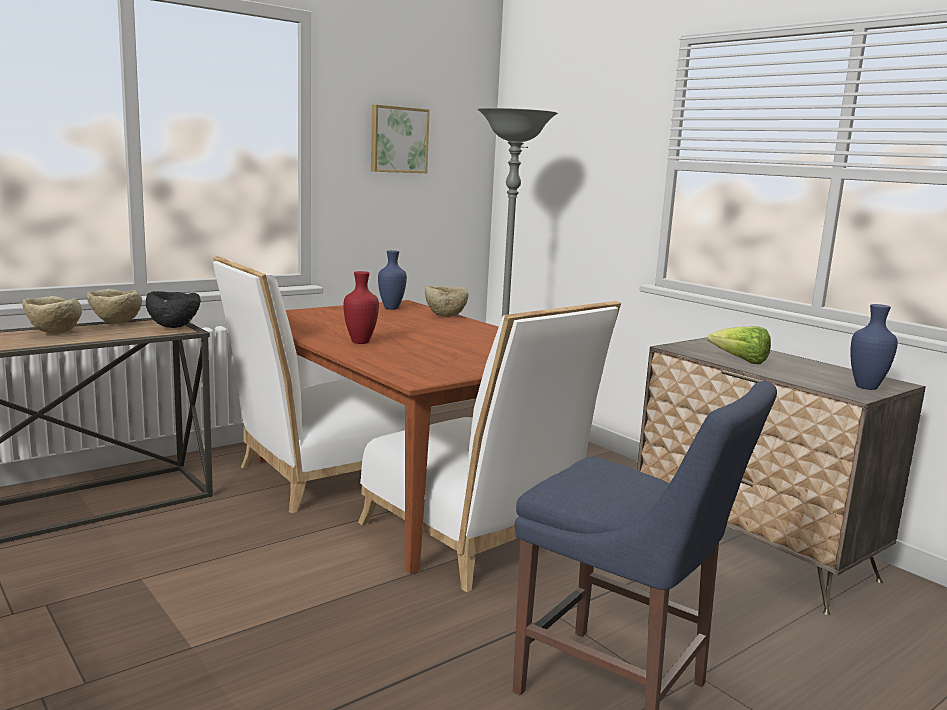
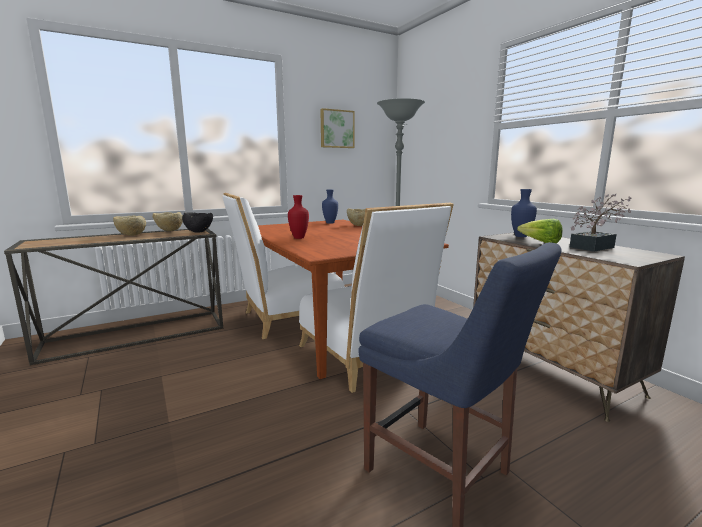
camera: 10 degrees right, 0 degrees up
(814, 369) = (595, 247): none -> potted plant
(864, 387) = (635, 257): blue vase -> blue vase (520, 236)

